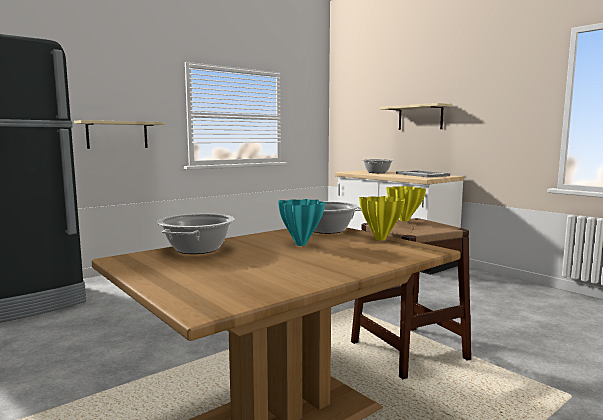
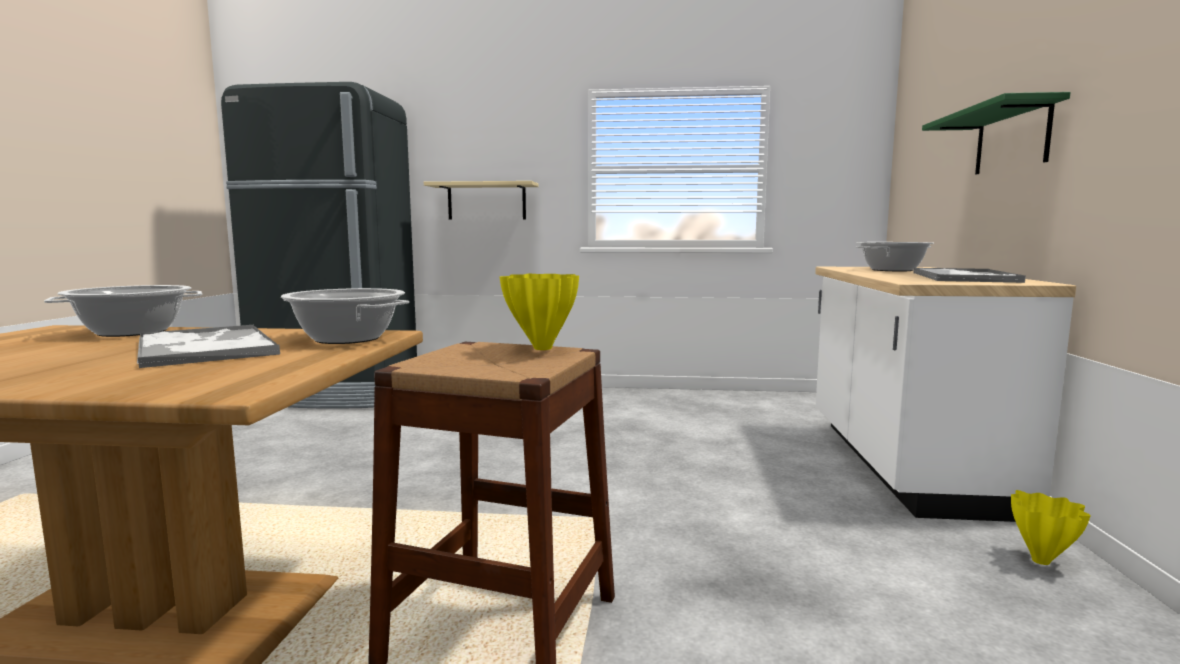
camera: 45 degrees right, 0 degrees up
(301, 244) = (205, 347): turquoise vase -> tray
(381, 239) = (304, 362): yellow vase -> yellow vase (1042, 562)
(420, 117) = (1012, 139): beige shelf -> green shelf

